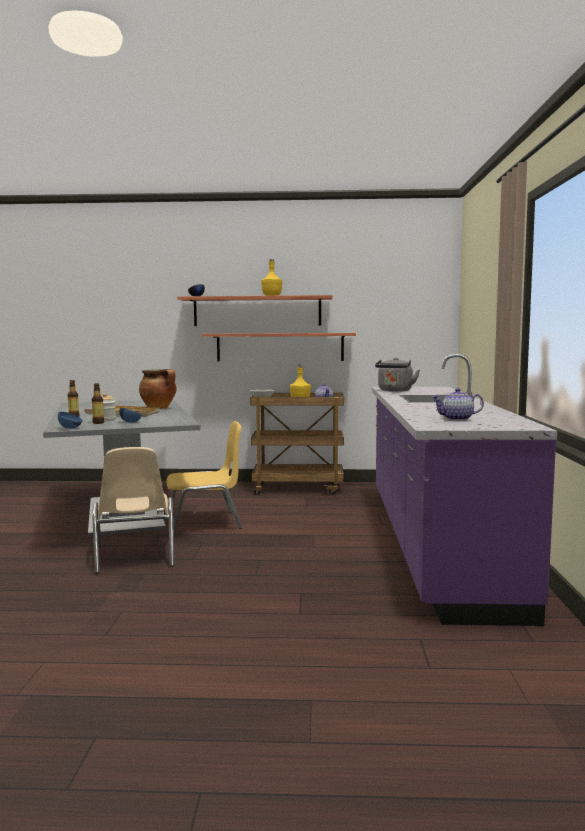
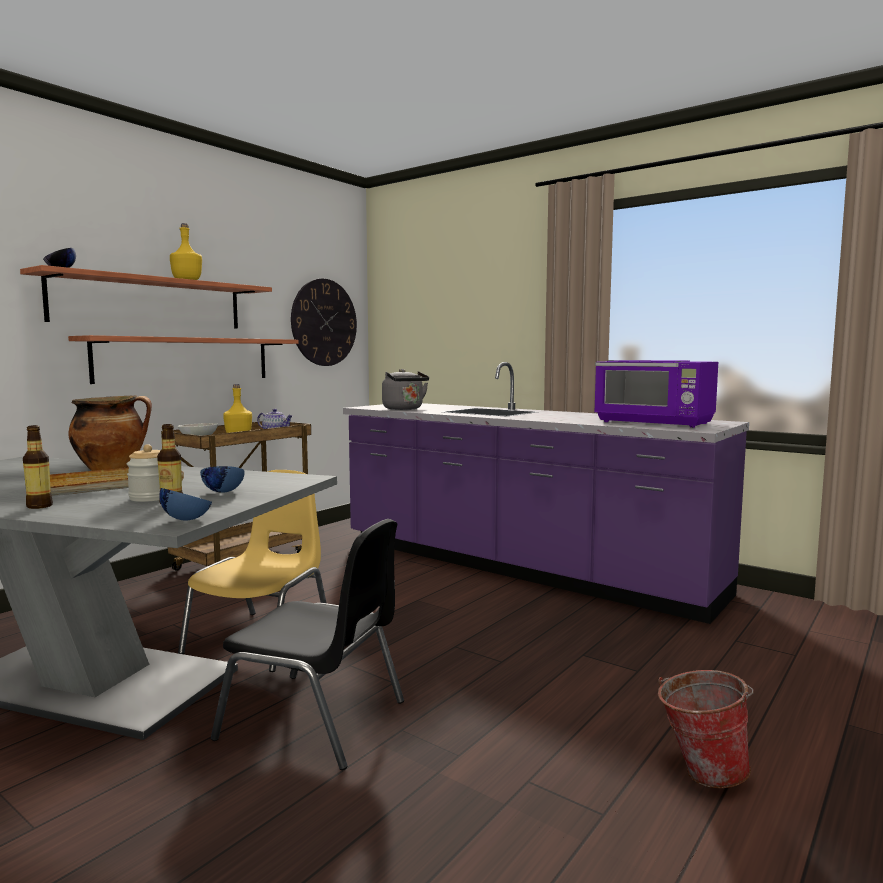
camera: 55 degrees left, 0 degrees up
(135, 556) = (316, 720): beige chair -> black chair
(176, 653) = (700, 771): none -> bucket
(405, 317) = (324, 322): none -> wall clock
(457, 419) = (655, 423): teapot -> purple microwave

